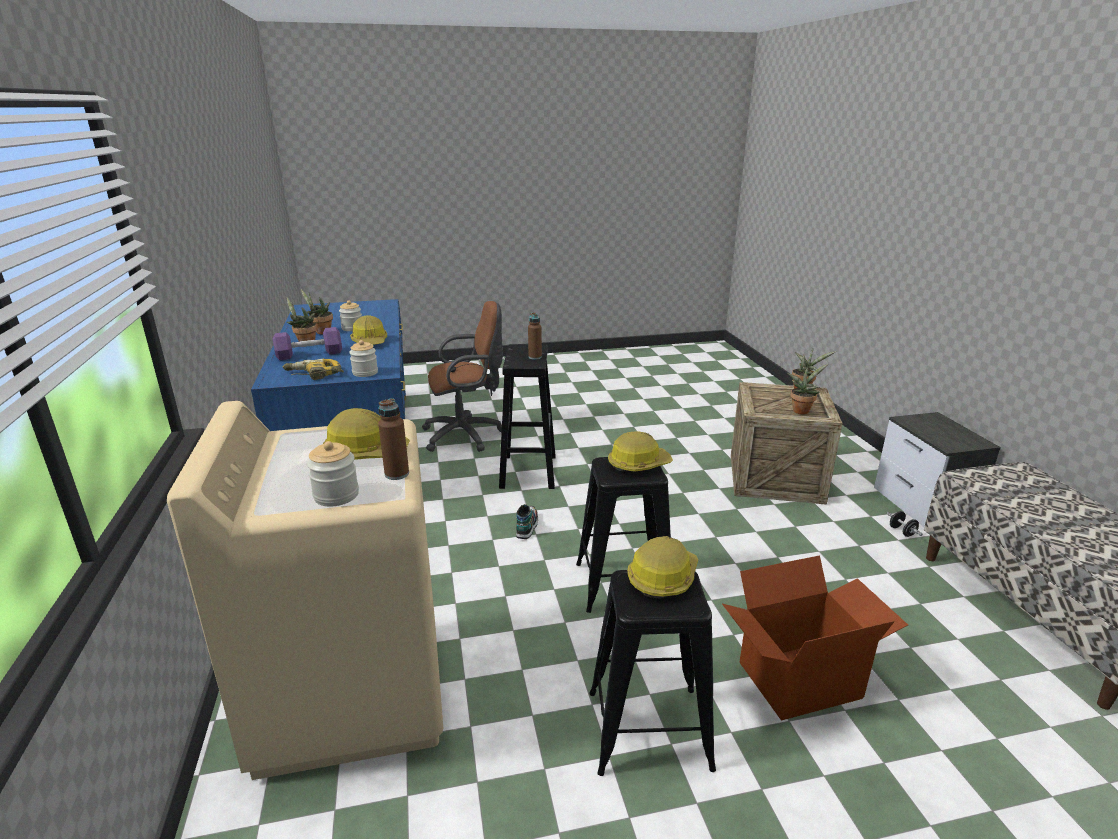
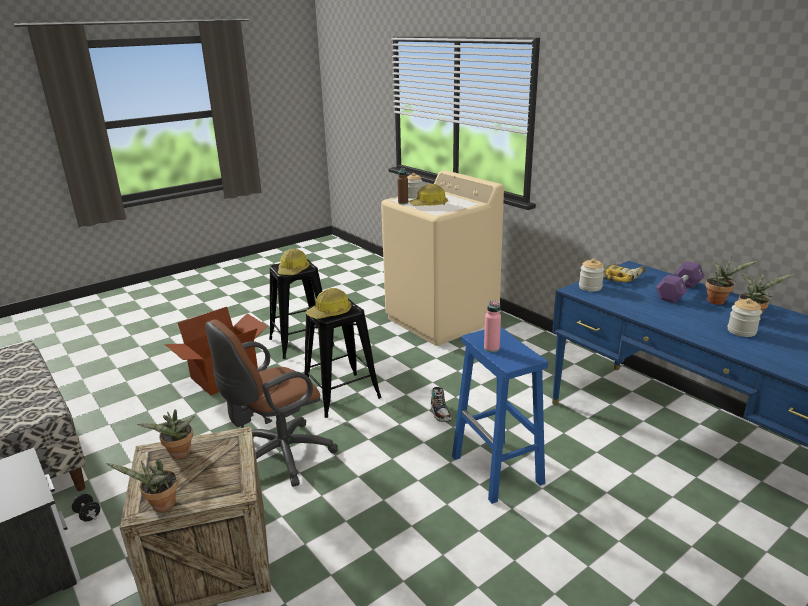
camera: 155 degrees right, 0 degrees up
(370, 342) = (672, 317): hard hat -> none
(467, 435) = (627, 503): brown office chair -> brown office chair (278, 457)
(528, 471) = (498, 470): black stool -> blue stool
(535, 357) = (491, 348): brown bottle -> pink bottle

